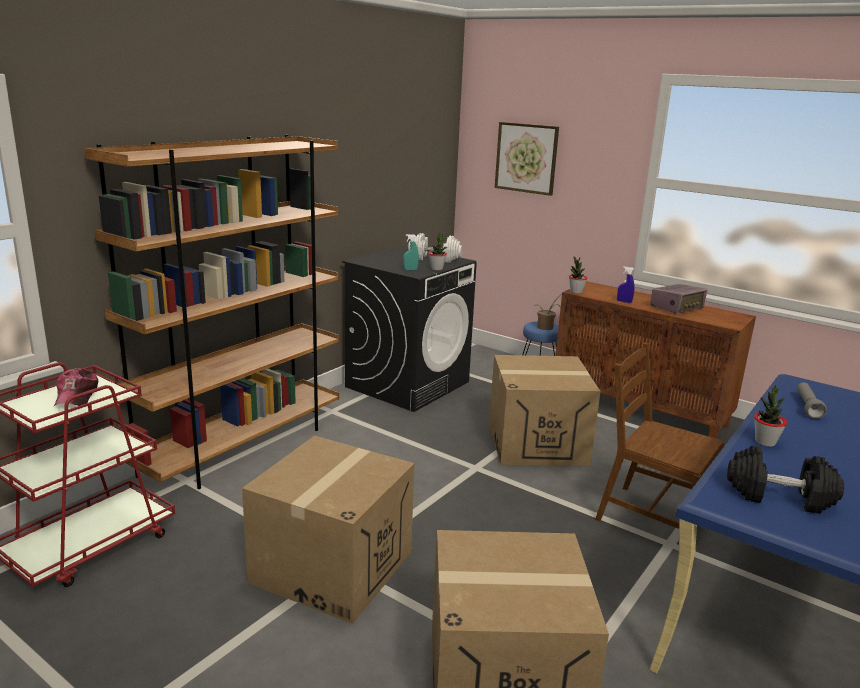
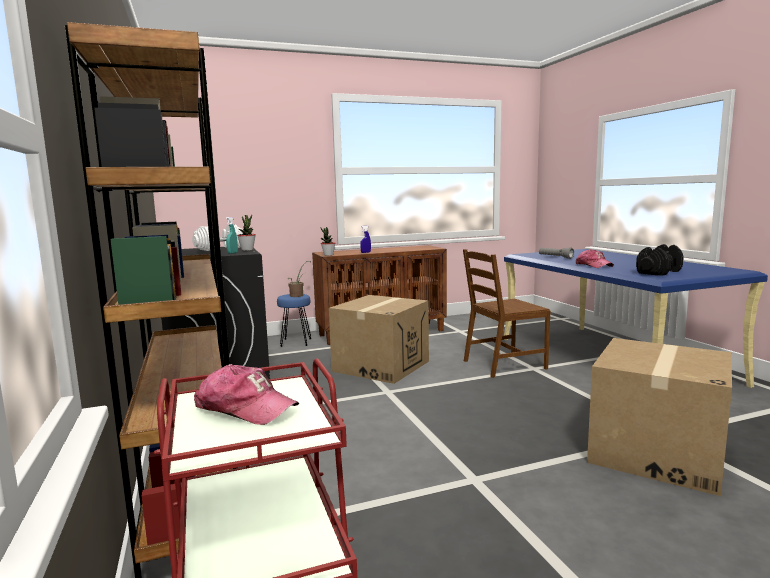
camera: 55 degrees left, 10 degrees down
(332, 566) = (473, 484): cardboard box -> none
(526, 158) = (229, 164): picture -> none
(677, 308) = (394, 249): radio -> none
(765, 442) = (593, 265): potted plant -> cap

